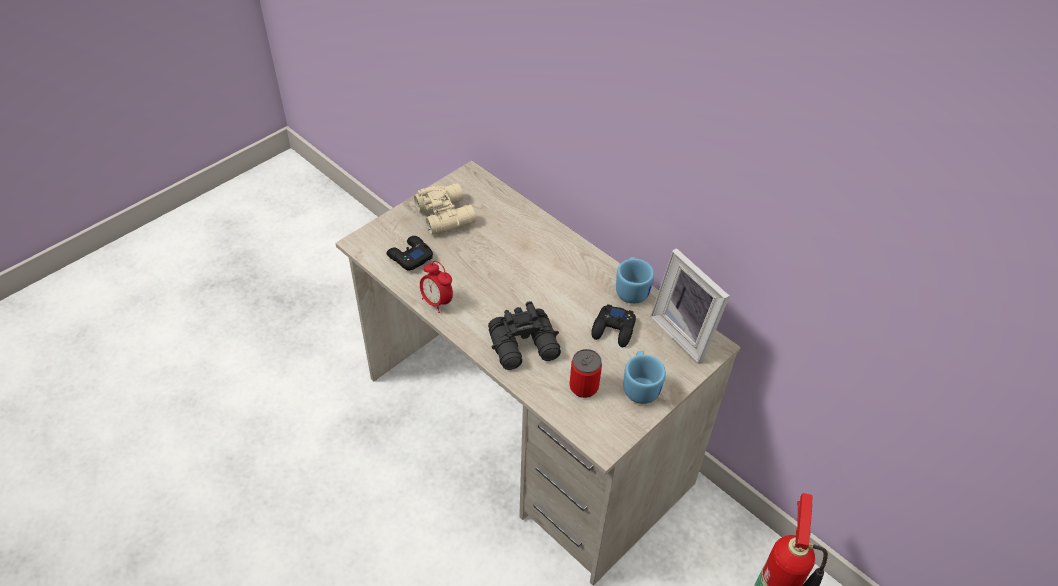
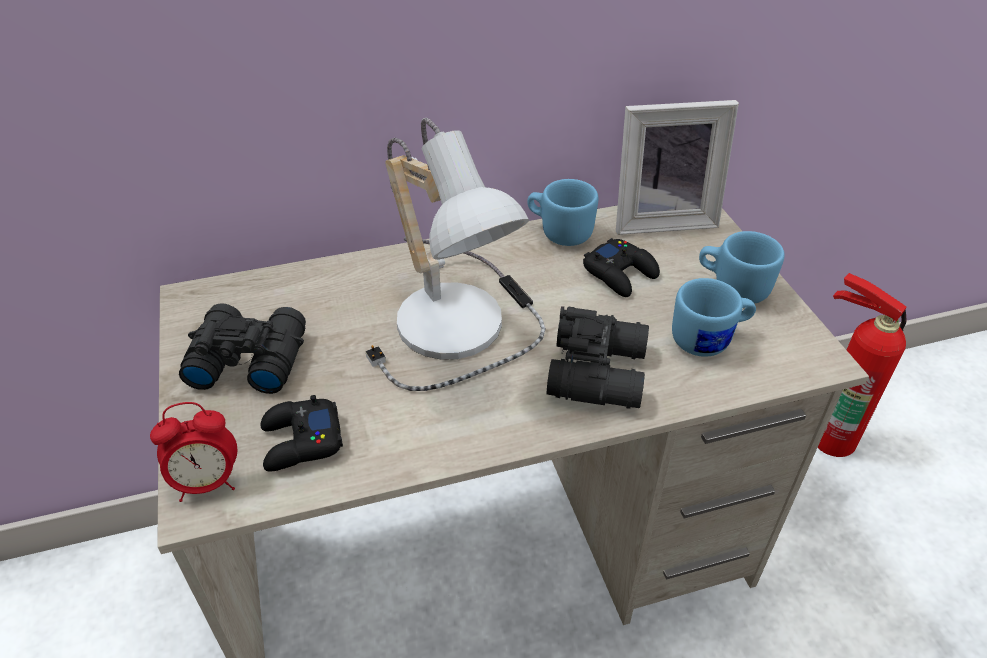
camera: 60 degrees left, 5 degrees down
(437, 302) = (435, 443): alarm clock -> alarm clock (207, 483)
(446, 214) = (247, 358): beige binoculars -> black binoculars
(523, 278) = (462, 323): none -> table lamp
(584, 387) = (709, 340): can -> blue mug

